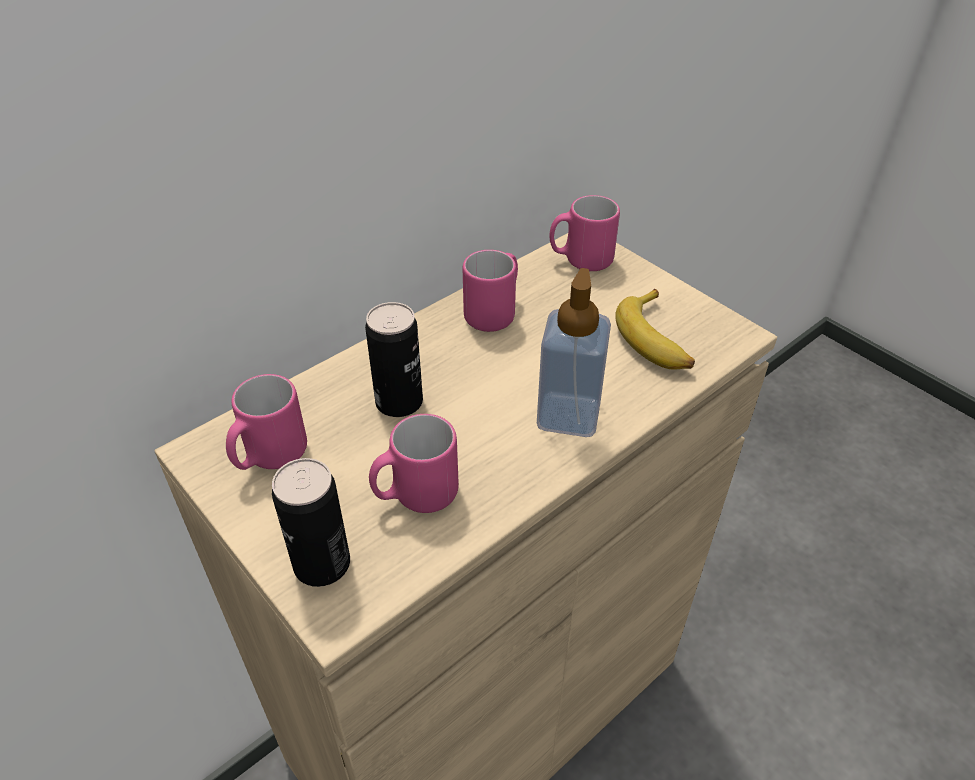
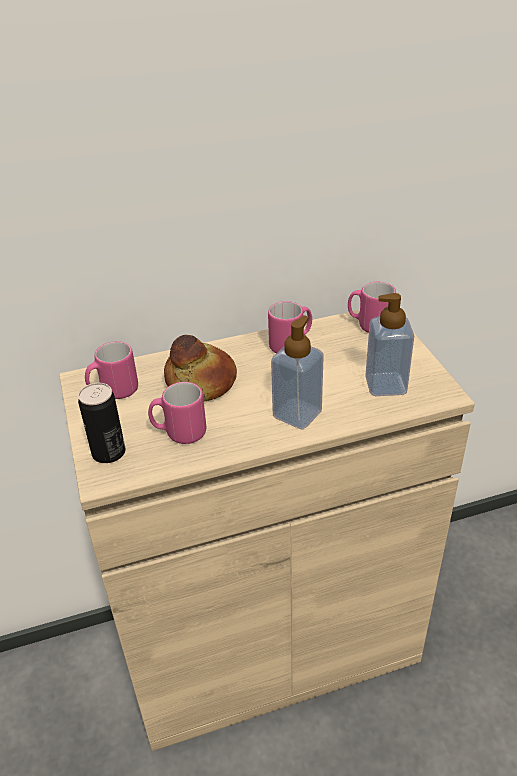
camera: 25 degrees right, 5 degrees down
(399, 402) = (201, 381): can -> bread
(656, 340) = (385, 385): banana -> soap dispenser

